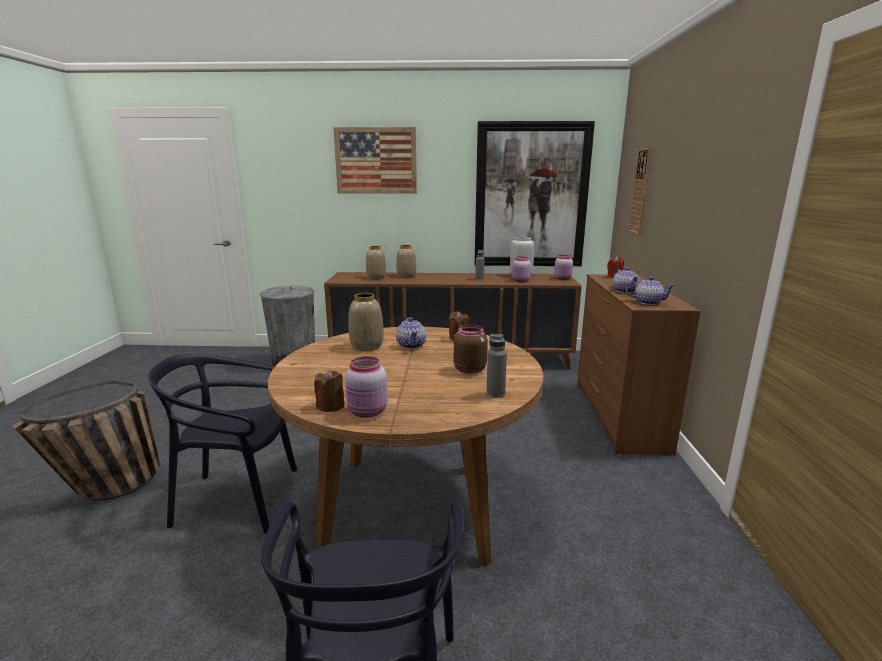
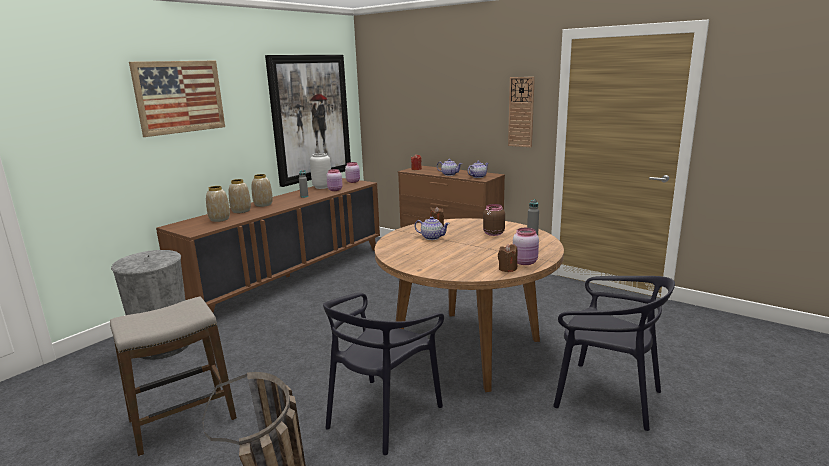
camera: 55 degrees left, 0 degrees up
(199, 413) = (182, 420): none -> stool
(367, 346) = (415, 247): vase -> vase (263, 204)
(640, 191) = (402, 107): wall clock -> wall clock (521, 112)

